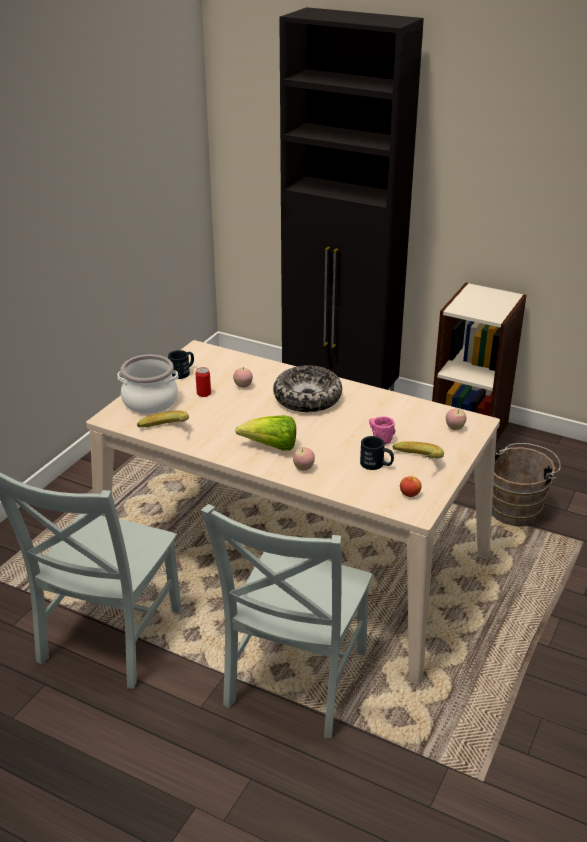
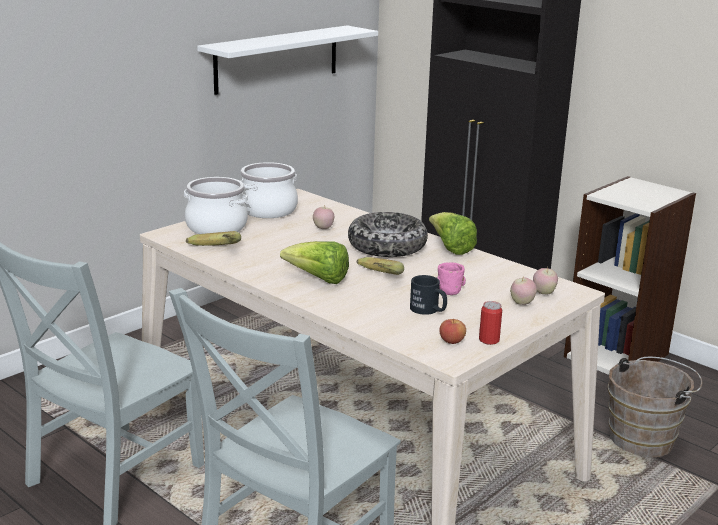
camera: 15 degrees right, 10 degrees down
(135, 206) = (277, 59): none -> white shelf
(183, 372) = (268, 210): black mug -> cooking pot
(203, 393) = (277, 228): can -> can (489, 340)
(303, 468) = (342, 301): apple -> apple (522, 303)
(359, 391) = (450, 248): none -> lettuce
(416, 463) = (477, 316): banana -> banana (375, 279)

